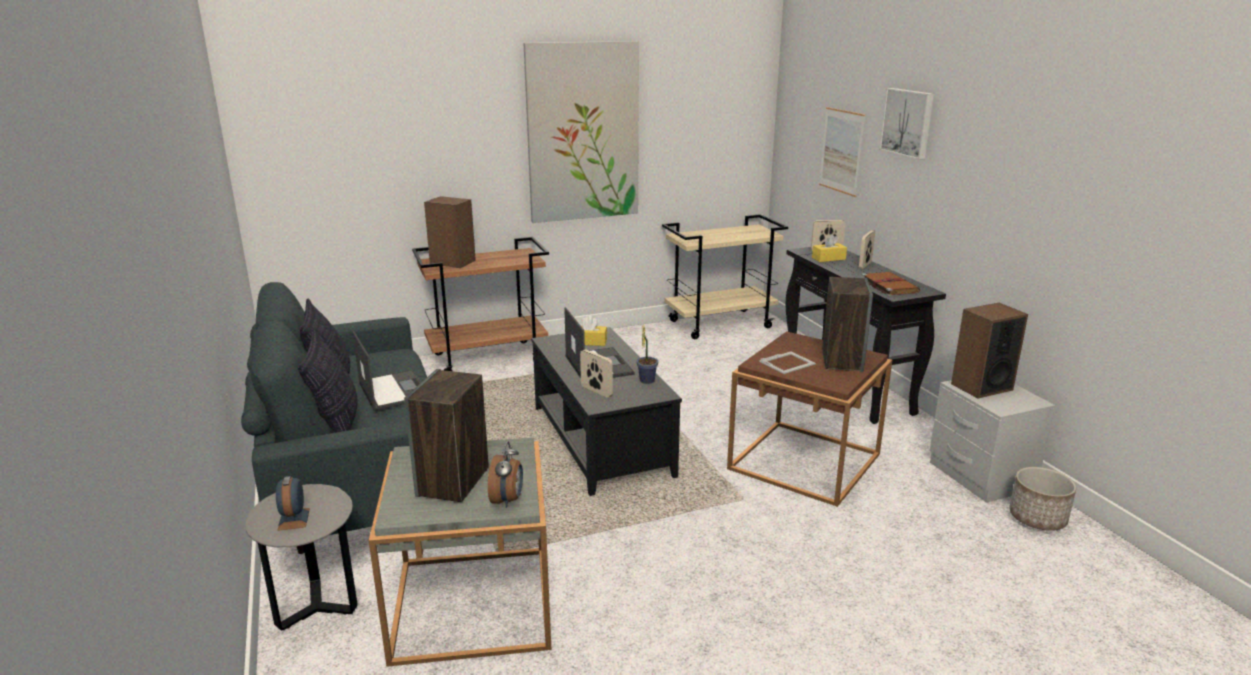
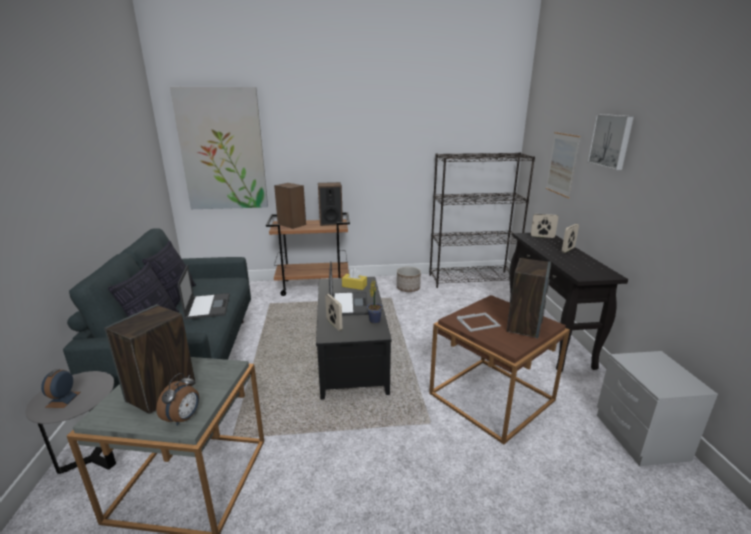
camera: 15 degrees right, 0 degrees up
(583, 132) = (383, 146): picture -> picture (222, 150)
(720, 324) = (472, 279): beige cart -> black bookcase
(828, 258) = (541, 242): yellow tissue box -> none
(888, 286) = (580, 268): brown book -> none
(981, 387) = (647, 364): speaker -> speaker (331, 223)
(1037, 518) = (687, 493): planter -> planter (408, 288)

